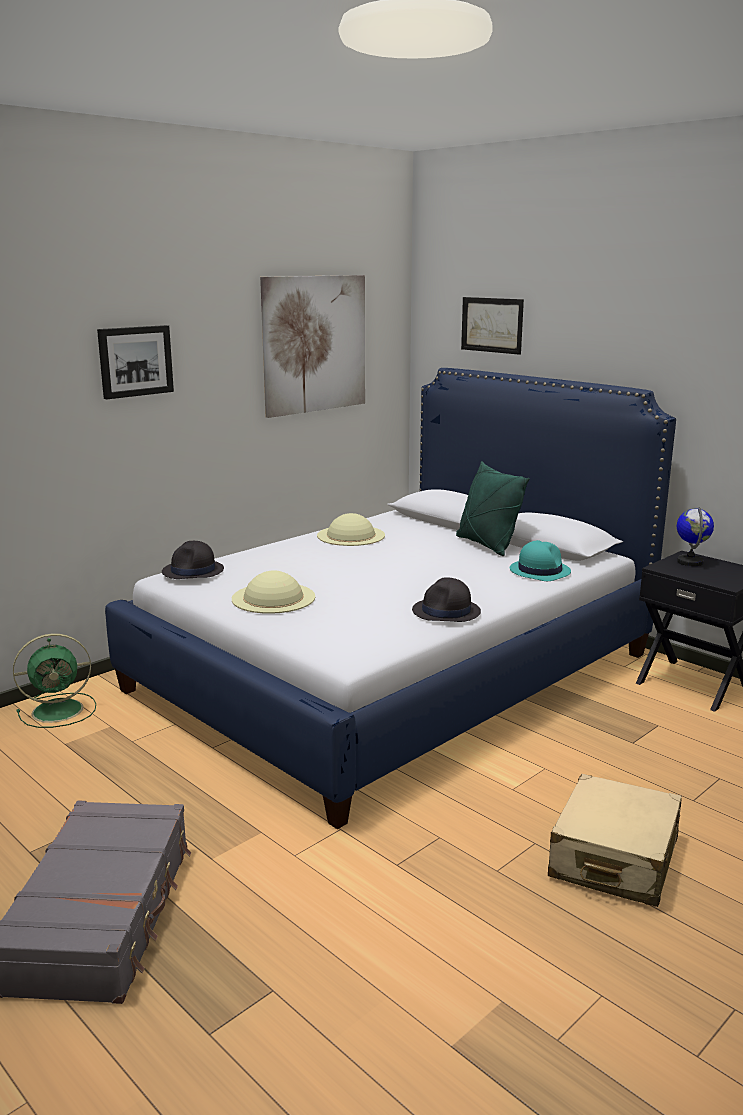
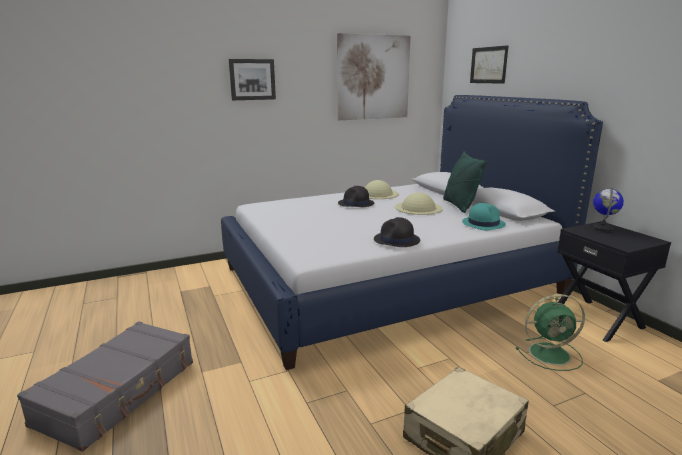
camera: 20 degrees right, 0 degrees up
(60, 710) = (192, 273): green fan -> green fan (551, 354)
(193, 571) = (268, 203): black hat -> black hat (356, 204)
(273, 598) = (298, 221): beige hat -> beige hat (418, 208)

